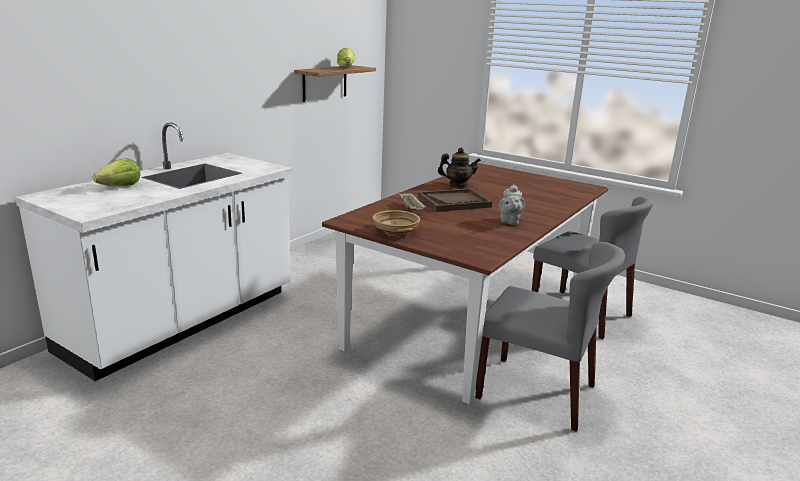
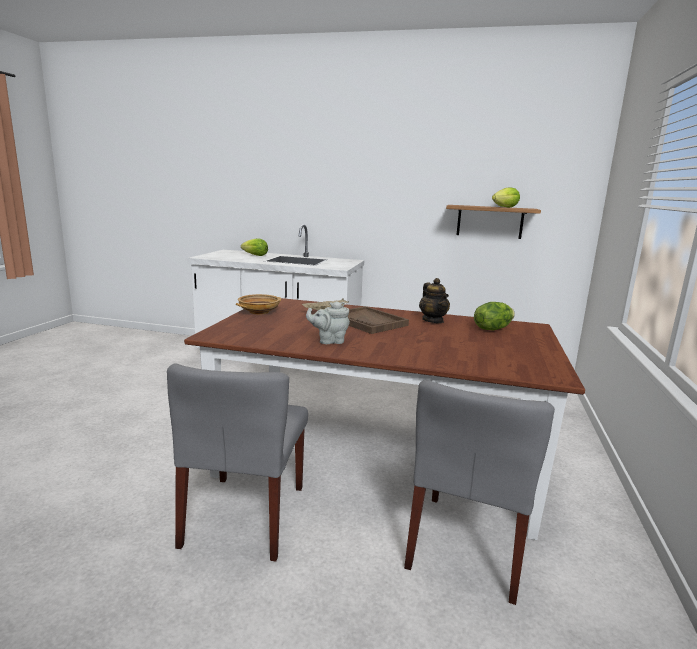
camera: 70 degrees right, 5 degrees down
(487, 176) = (492, 329): none -> lettuce

